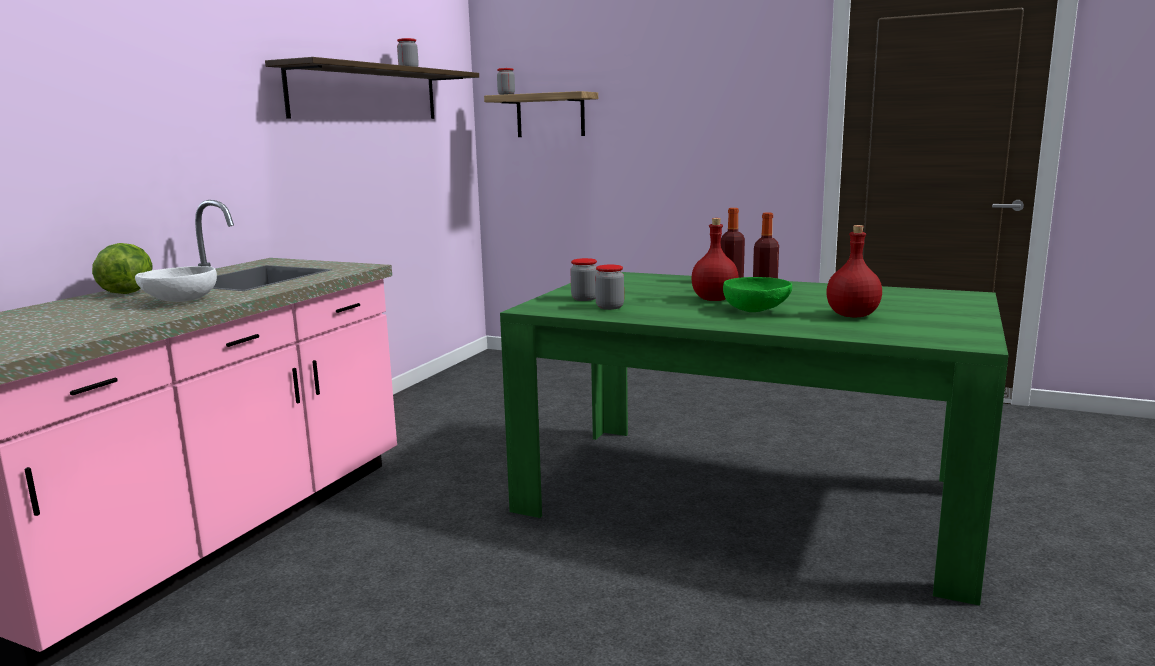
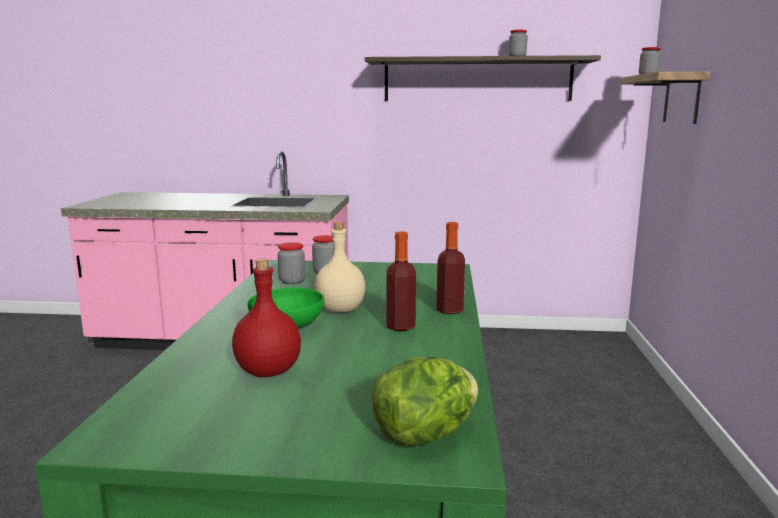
camera: 70 degrees right, 0 degrees up
(127, 292) = (224, 196): lettuce -> lettuce (425, 435)
(180, 301) = (197, 203): white bowl -> none
(715, 299) = (340, 310): red bottle -> beige bottle

